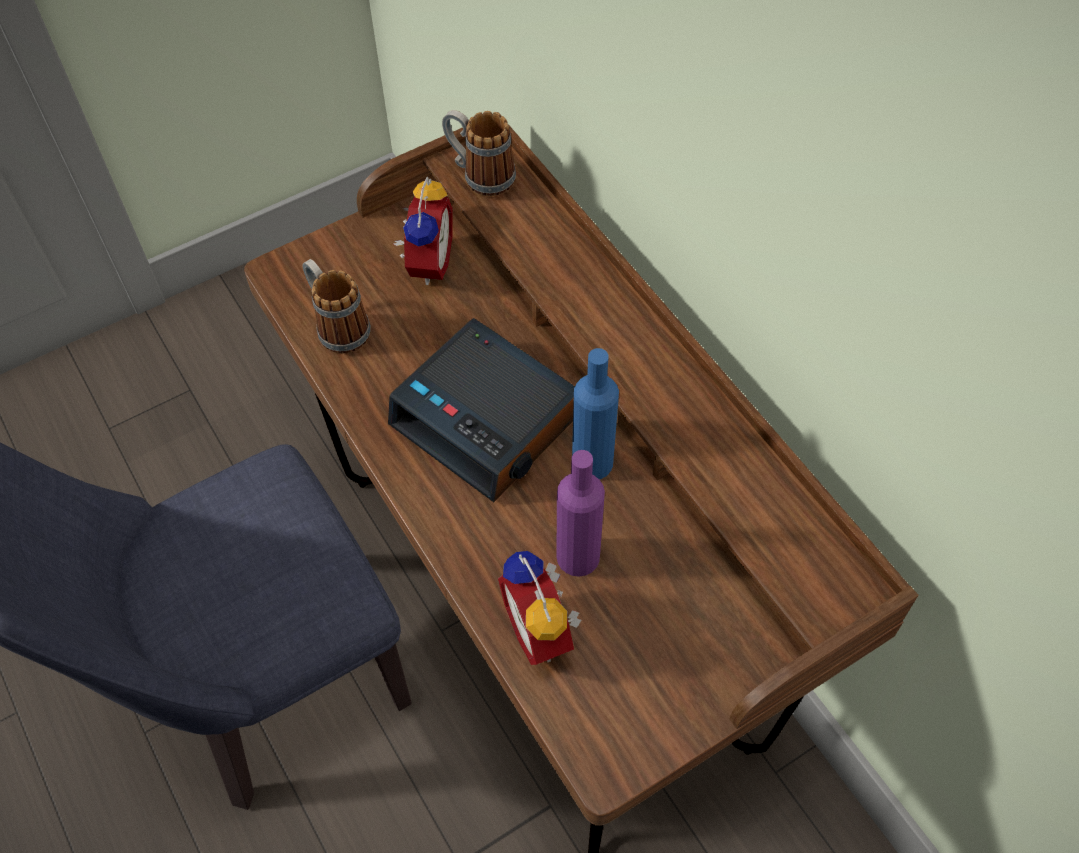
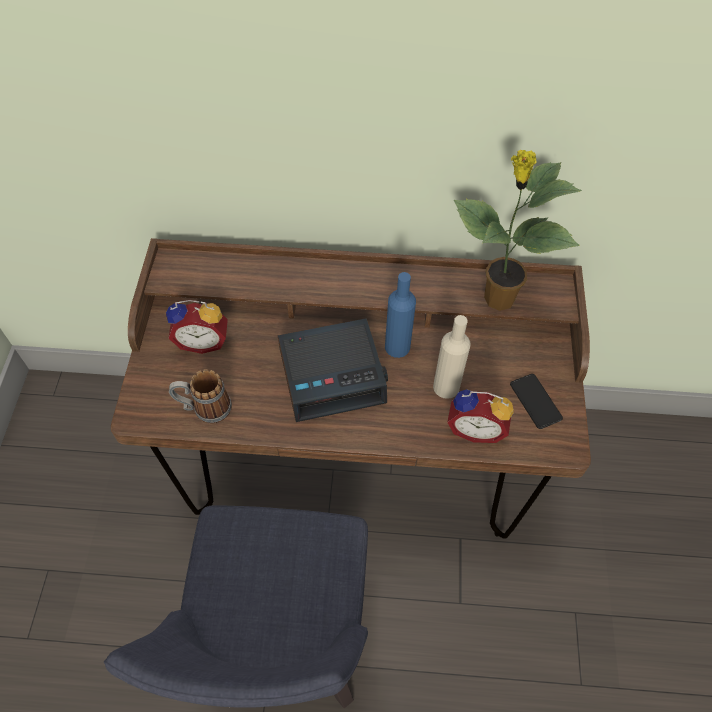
camera: 55 degrees left, 0 degrees up
(426, 263) = (203, 341): alarm clock -> alarm clock turned 135 degrees clockwise
(480, 175) = (184, 273): mug -> none
(578, 556) = (446, 387): purple bottle -> beige bottle
(648, 682) = (535, 401): none -> phone
(752, 520) = (497, 298): none -> potted plant

